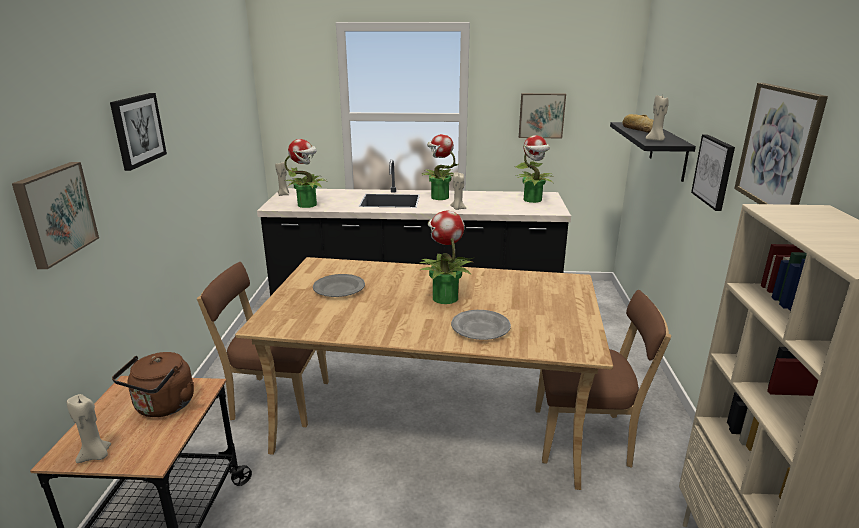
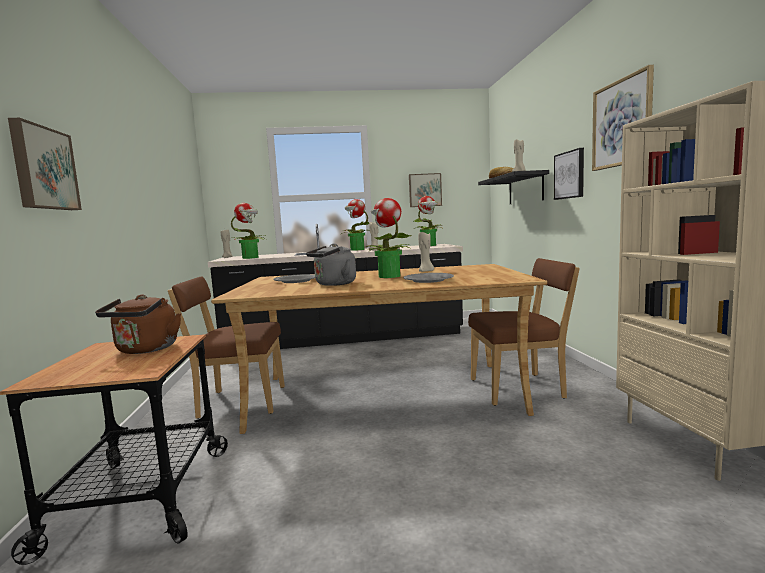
camera: 10 degrees left, 15 degrees down
(96, 456) = (78, 376): beige candle -> beige candle (426, 271)
(137, 130) = (115, 149): picture -> none
(373, 313) = (333, 284): none -> grey kettle

